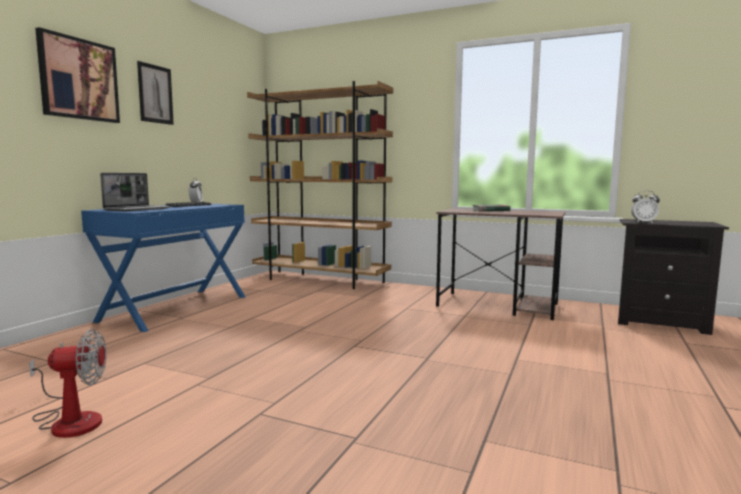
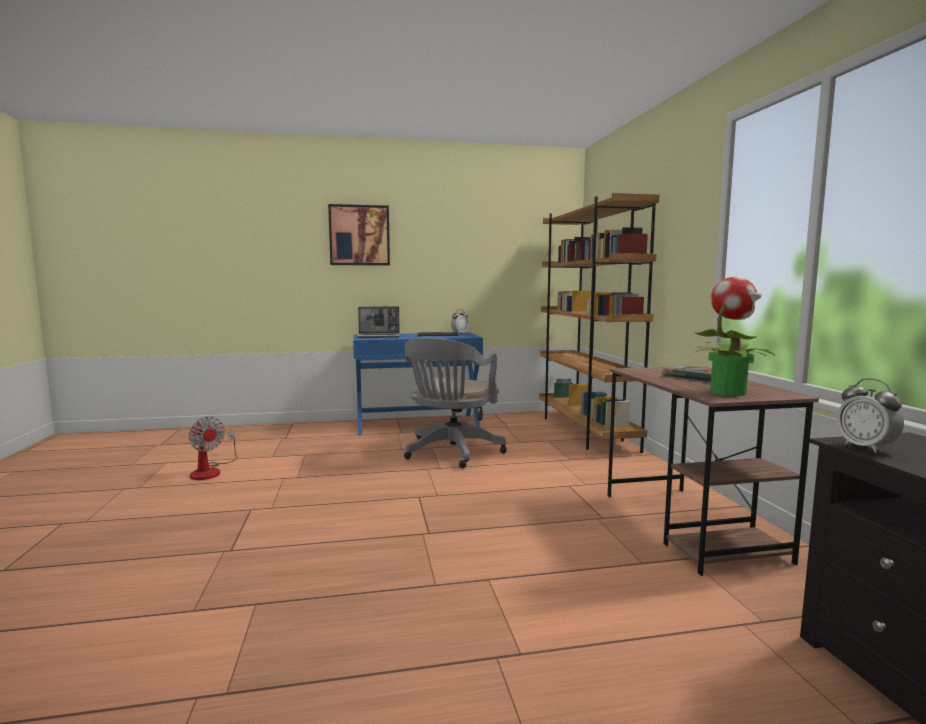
camera: 55 degrees right, 0 degrees up
(155, 94) = (430, 236): picture -> none
(280, 316) = (451, 453): none -> grey office chair
(539, 213) = (728, 392): none -> potted plant

